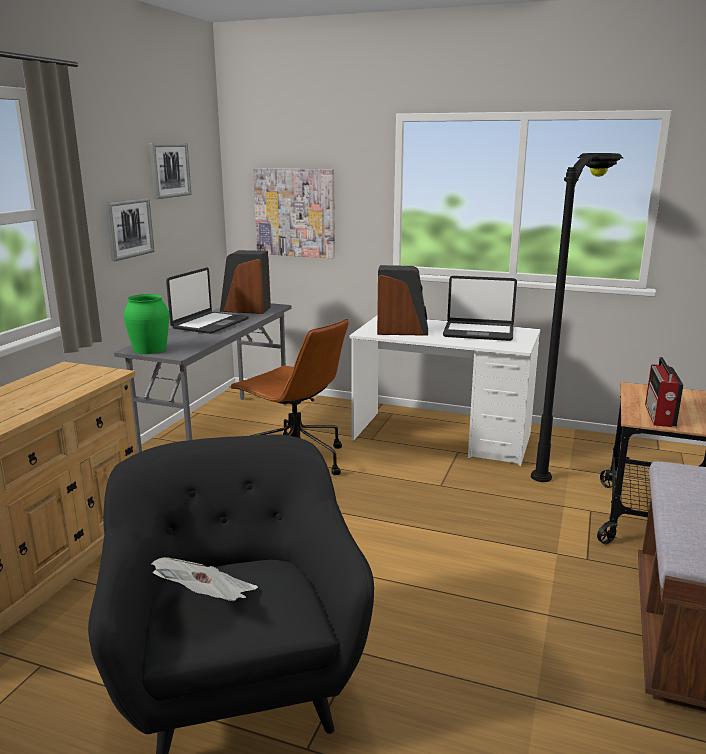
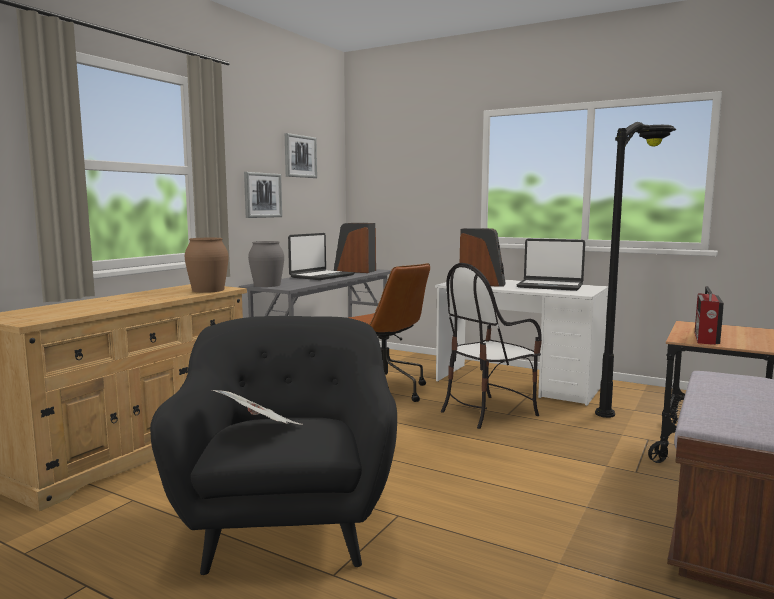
camera: 10 degrees right, 10 degrees down
(88, 379) = (208, 290): none -> brown vase
(149, 349) = (266, 285): green vase -> grey vase
(295, 212) = (401, 195): picture -> none
(419, 484) = (488, 412): none -> chair

